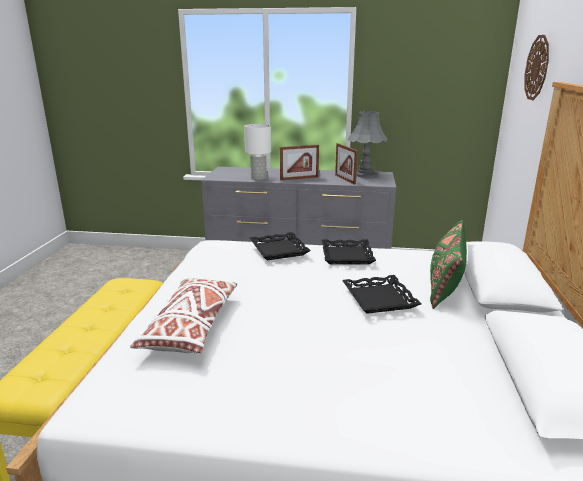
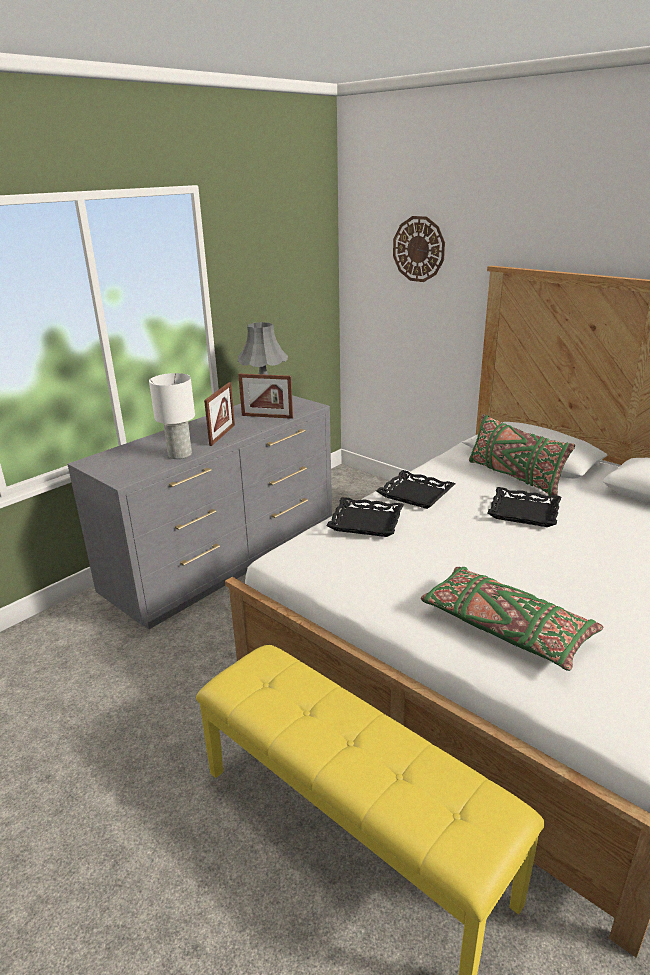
camera: 55 degrees left, 5 degrees up
(192, 326) = (505, 628): white pillow -> green pillow

